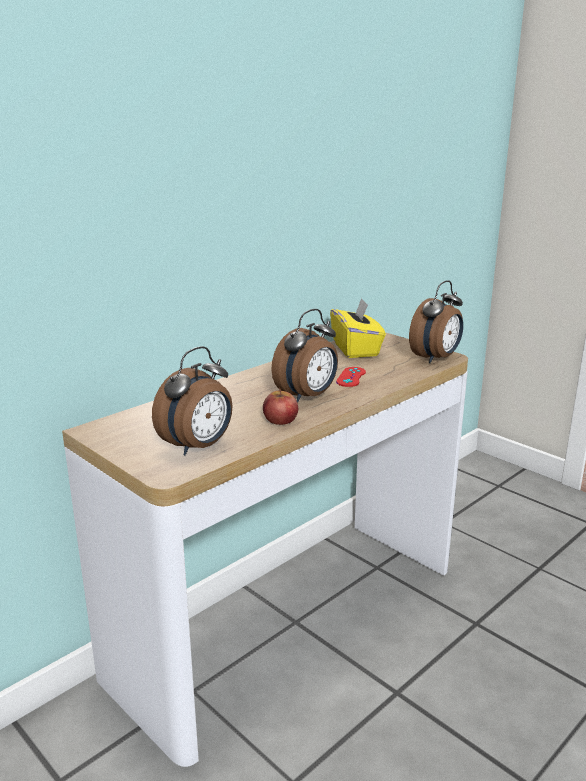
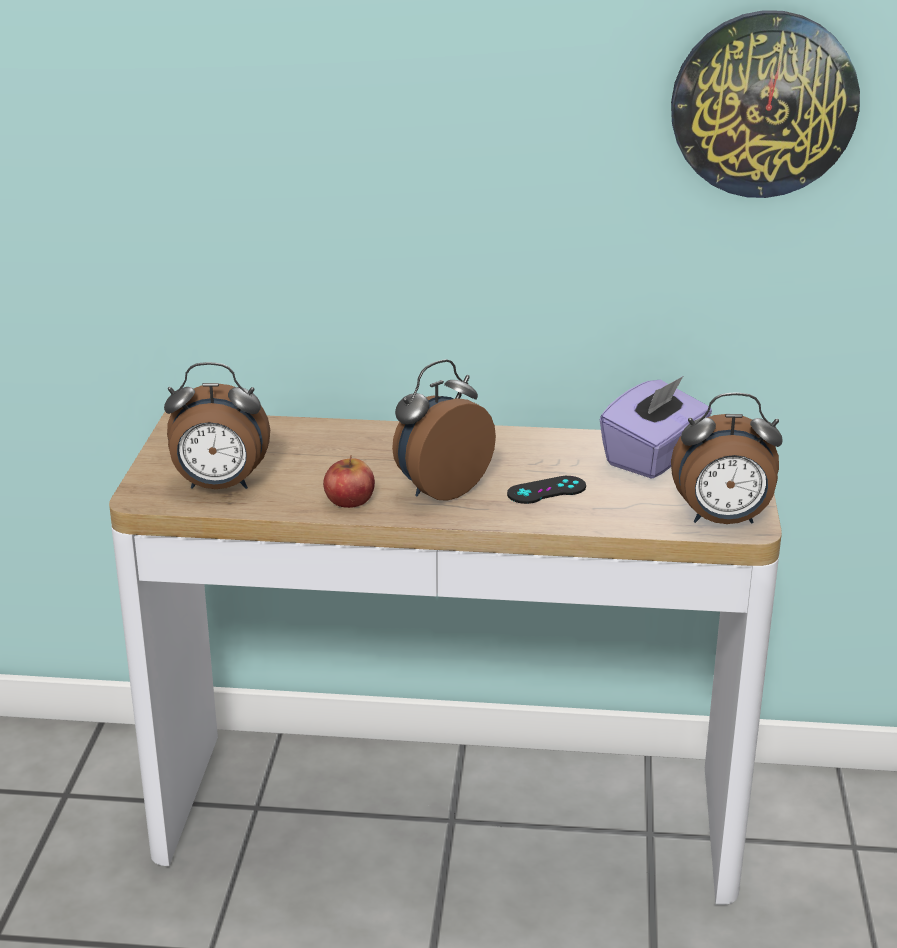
camera: 50 degrees right, 5 degrees up
(308, 396) = (439, 489): alarm clock -> alarm clock turned 135 degrees clockwise
(351, 377) = (546, 490): red game controller -> black game controller
(356, 349) = (654, 458): yellow tissue box -> purple tissue box
(359, 138) = (763, 104): none -> wall clock

